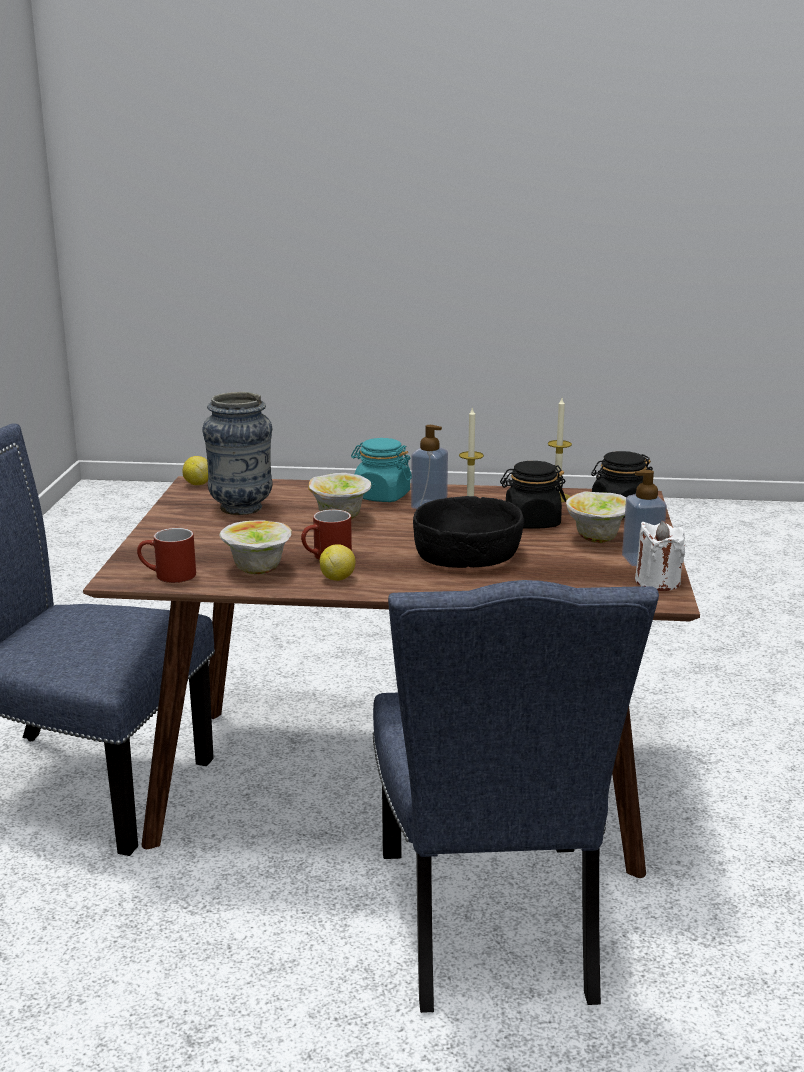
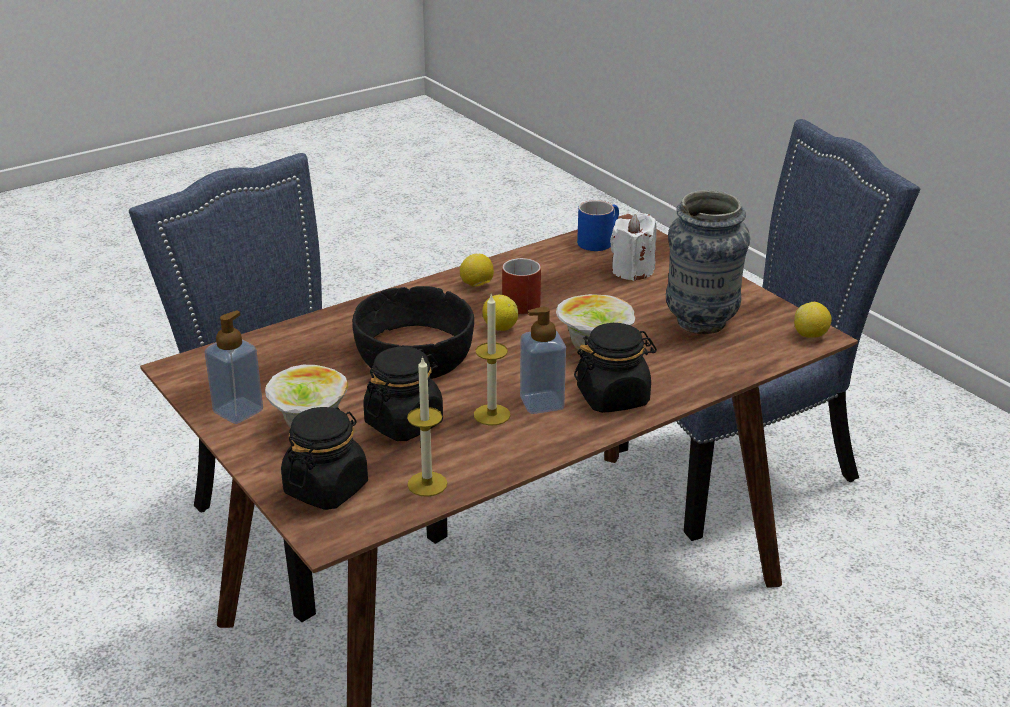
camera: 140 degrees right, 10 degrees up
(168, 576) = (598, 240): red mug -> blue mug
(257, 570) = (548, 268): bowl -> none
(378, 547) = (499, 328): none -> lemon
(381, 496) = (613, 397): turquoise jar -> black jar
(657, 582) = (202, 387): white candle -> white candle (632, 271)

